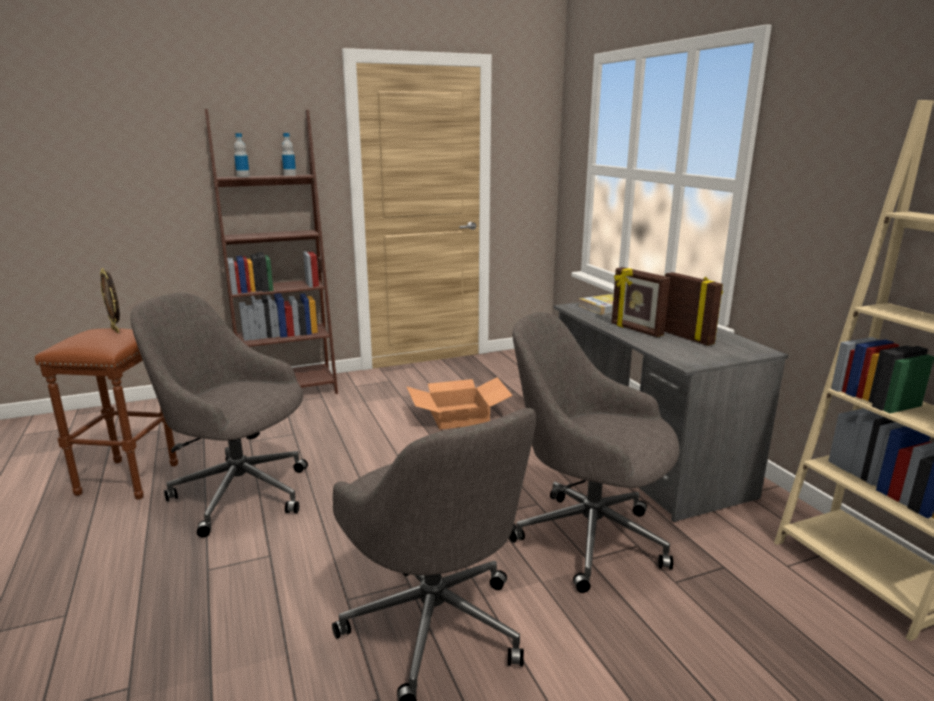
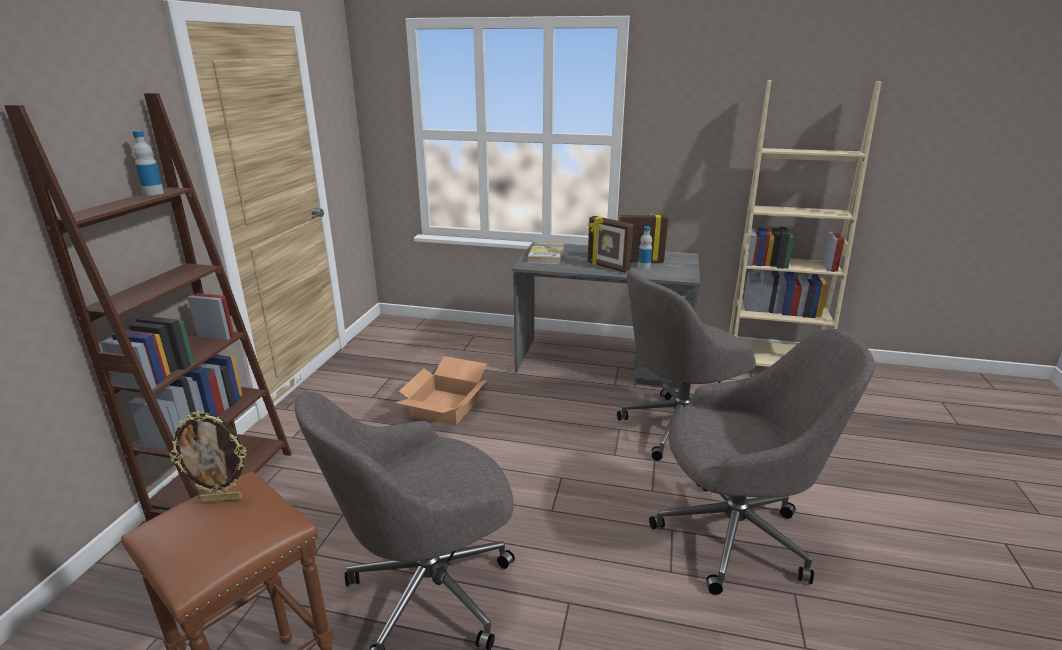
camera: 55 degrees left, 5 degrees up
(243, 176) = (97, 209): bottle -> bottle (644, 267)
(636, 330) = (607, 267): picture frame -> picture frame turned 45 degrees clockwise

